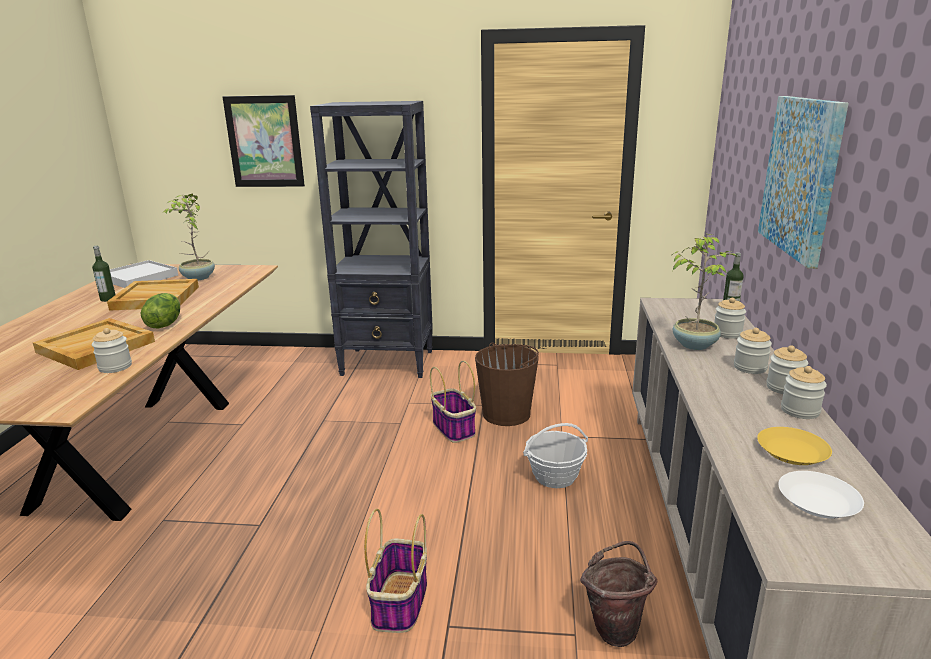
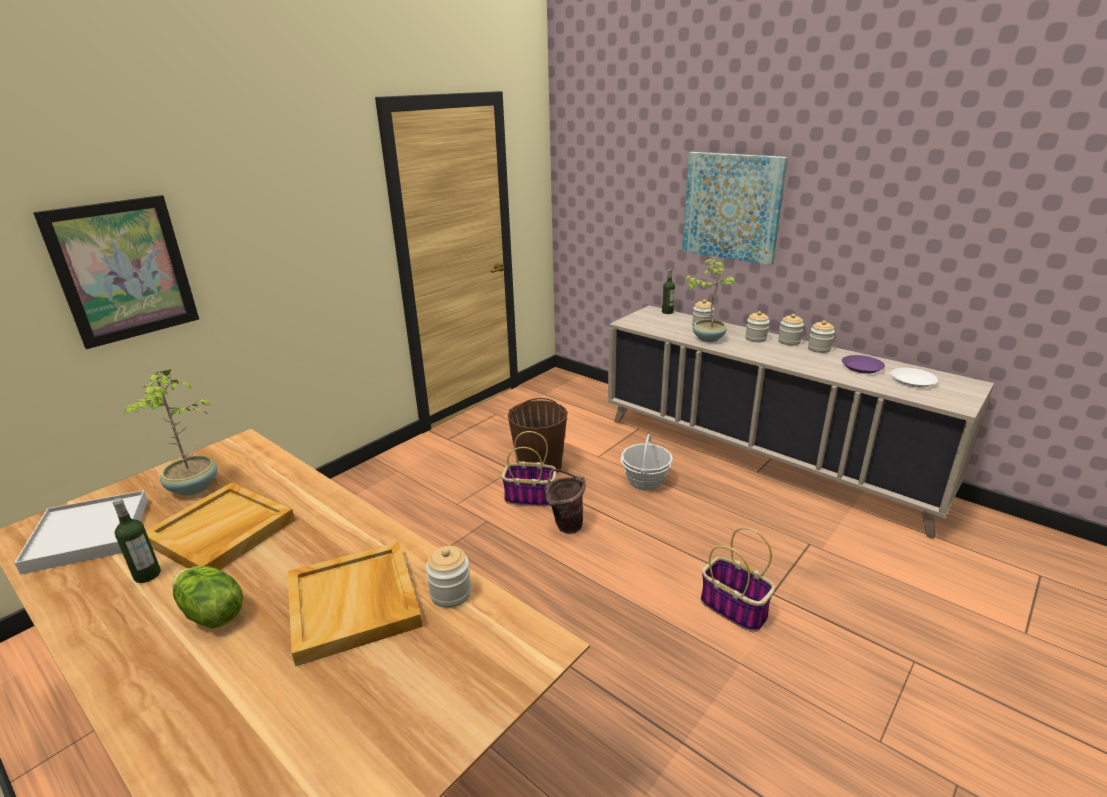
camera: 55 degrees left, 5 degrees up
(164, 324) = (346, 538): lettuce -> lettuce (211, 614)
(388, 363) = (364, 488): black bookcase -> none
(616, 627) = (811, 526): brown bucket -> brown bucket (565, 524)
(792, 451) = (861, 367): yellow plate -> purple plate

